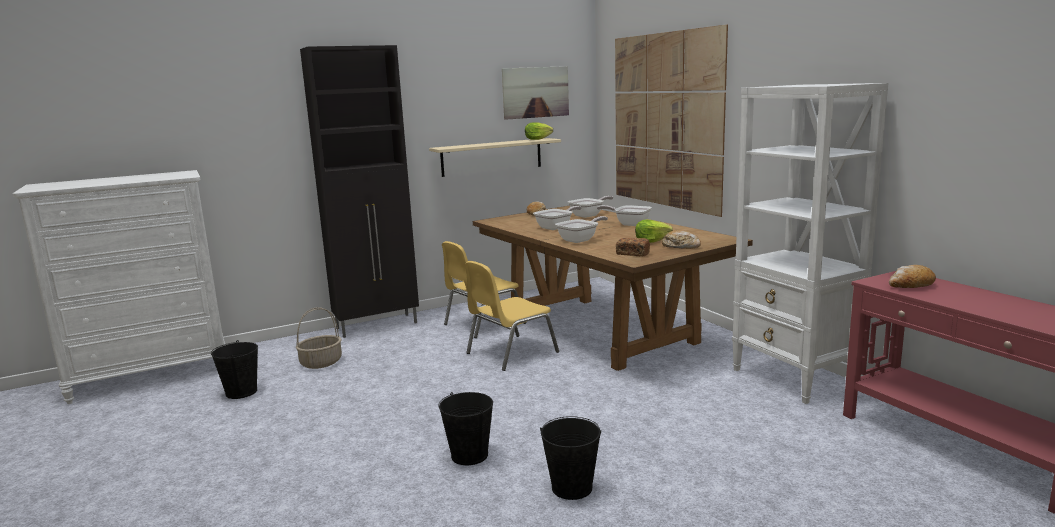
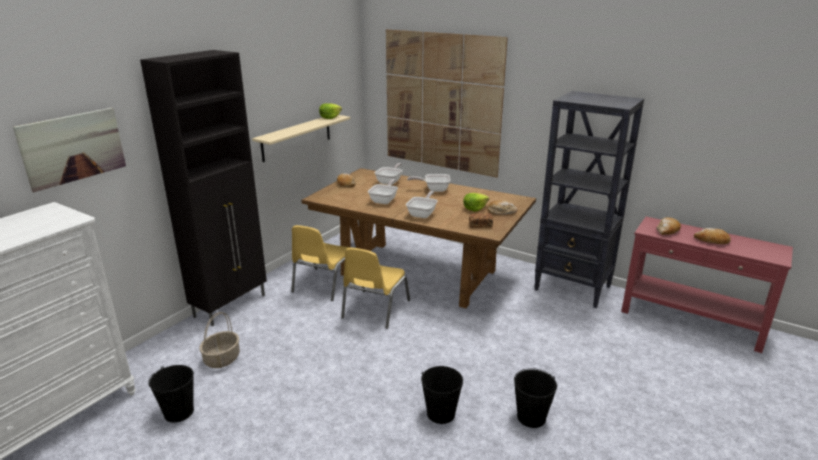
camera: 30 degrees left, 10 degrees up
(535, 92) = (324, 76): picture -> picture (73, 147)
(794, 378) = (573, 288): white bookcase -> black bookcase
(977, 302) = (711, 241): none -> bread

